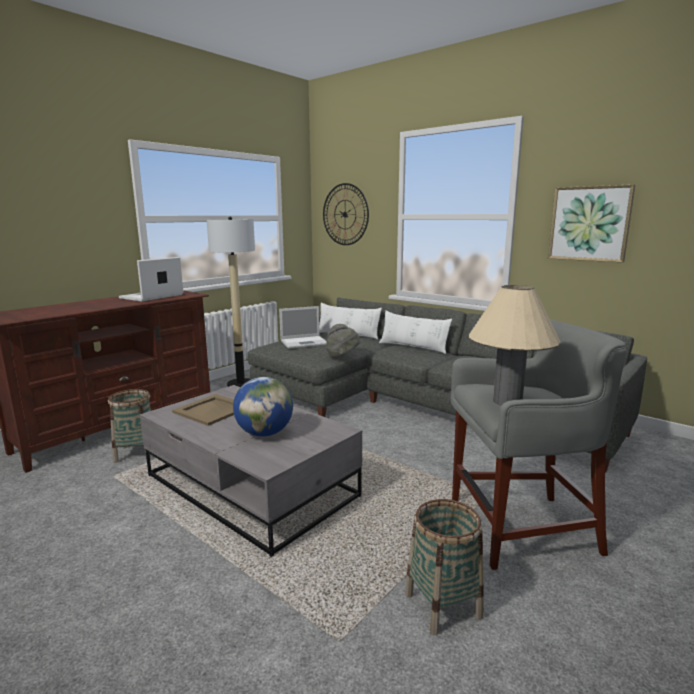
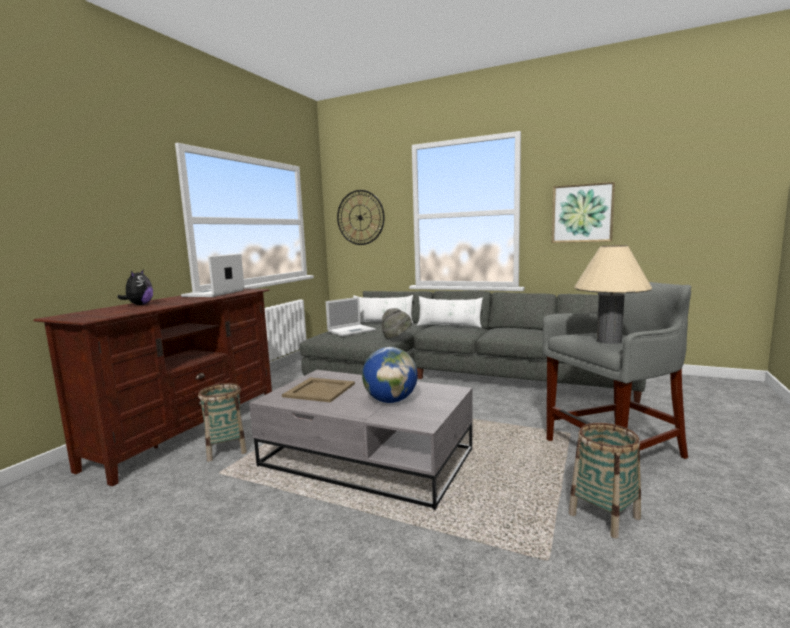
camera: 15 degrees left, 5 degrees down
(69, 306) = (139, 305): none -> plush toy
(240, 384) = (284, 379): floor lamp -> none

